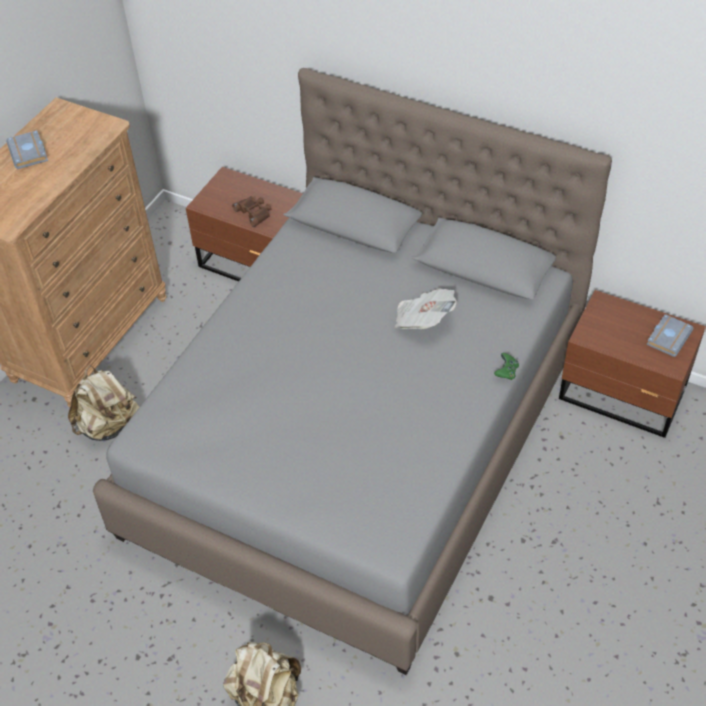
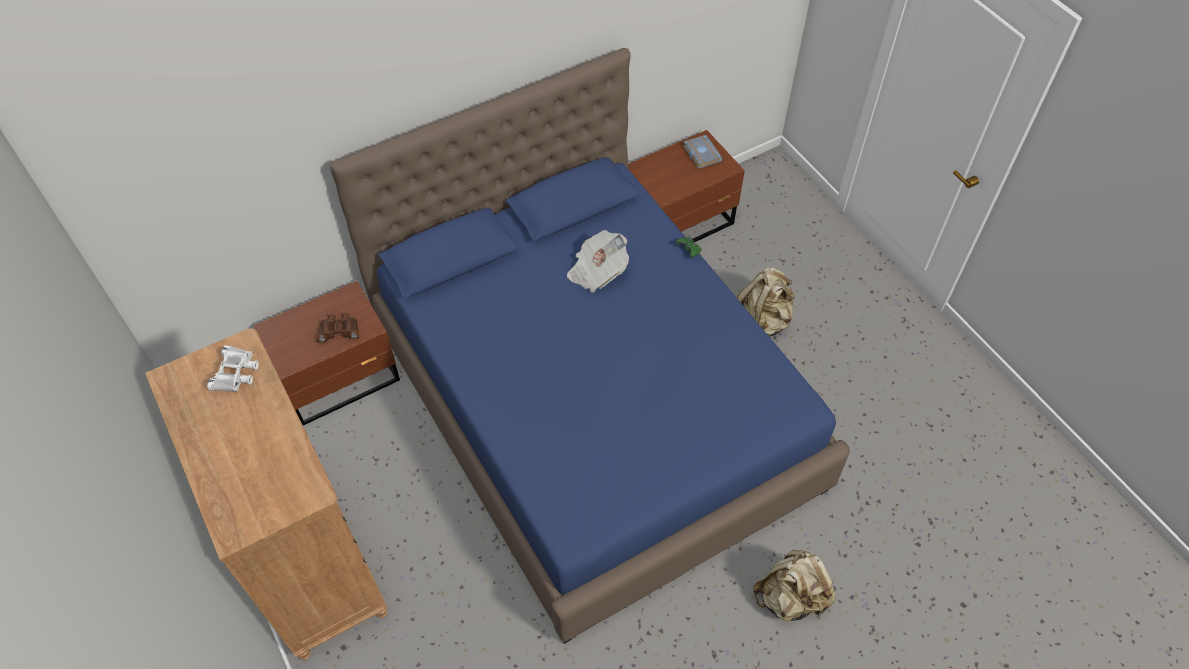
camera: 60 degrees left, 5 degrees up
(29, 153) = (214, 431): grey book -> none
(84, 136) = (236, 373): none -> white binoculars
(110, 426) = (432, 592): beige backpack -> beige backpack (764, 320)
(358, 438) = (594, 406): grey bed -> blue bed

